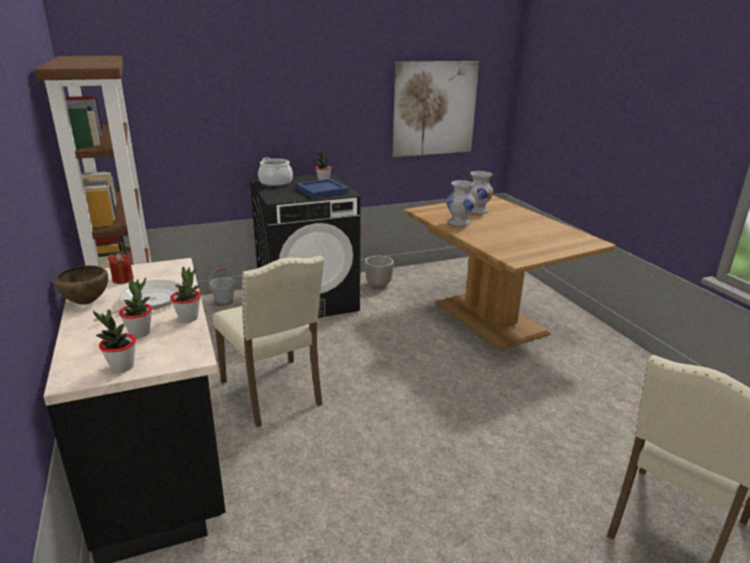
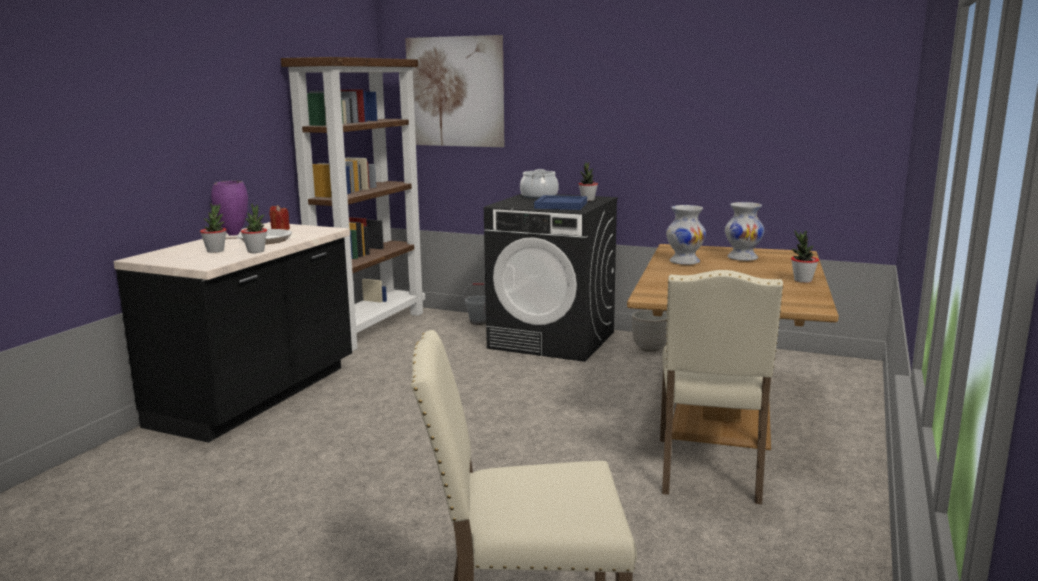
camera: 45 degrees right, 10 degrees down
(86, 303) = (233, 235): brown bowl -> purple vase
(122, 367) = (168, 260): potted plant -> potted plant (802, 280)
(274, 393) = (396, 389): beige chair -> beige chair (711, 471)
(434, 109) = (766, 127): picture -> picture (455, 92)

